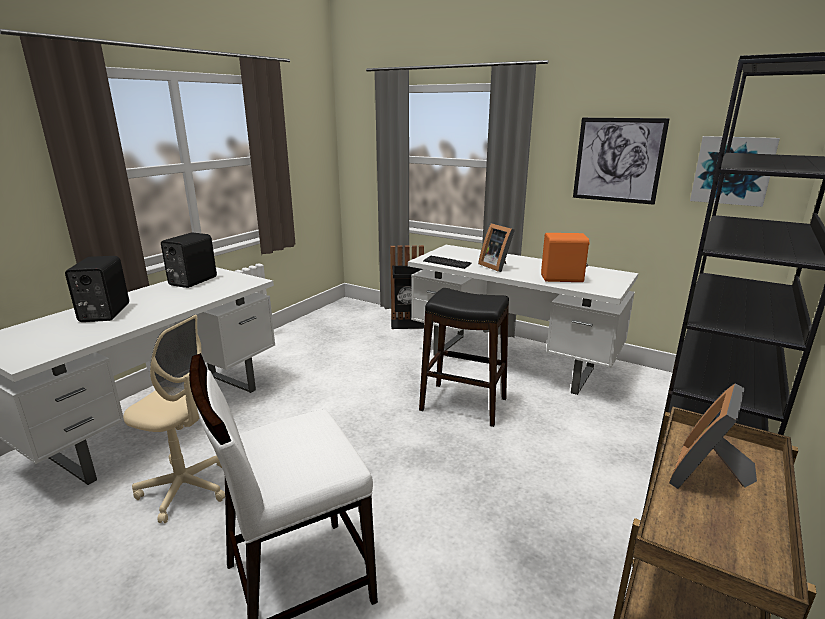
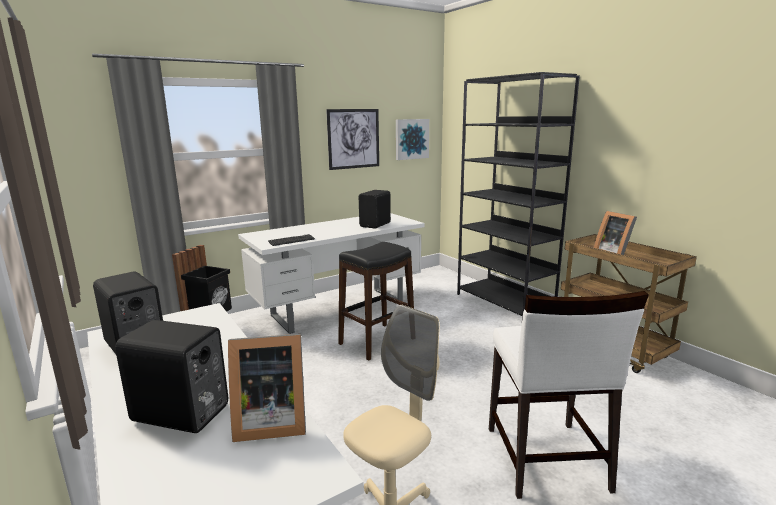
camera: 65 degrees left, 5 degrees down
(496, 266) = (324, 232): picture frame -> picture frame (269, 422)
(562, 279) = (376, 225): orange speaker -> black speaker

